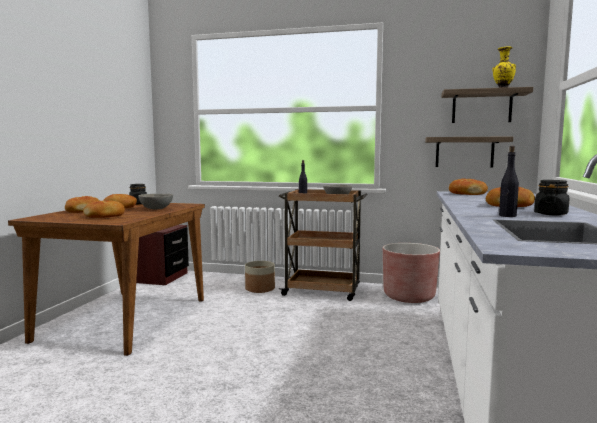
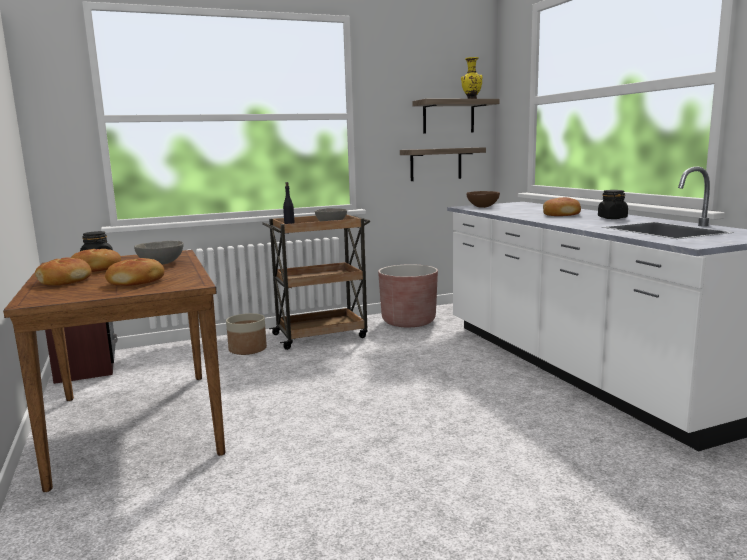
camera: 35 degrees left, 5 degrees up
(466, 193) = (483, 207): bread -> brown bowl
(507, 216) = (597, 223): black bottle -> none

